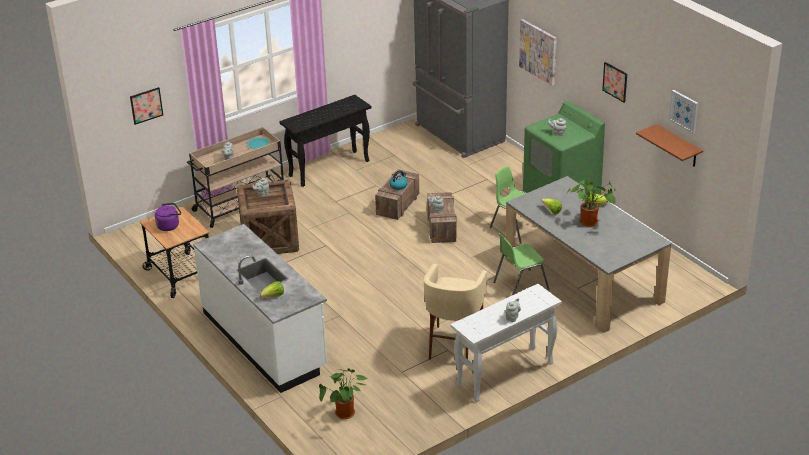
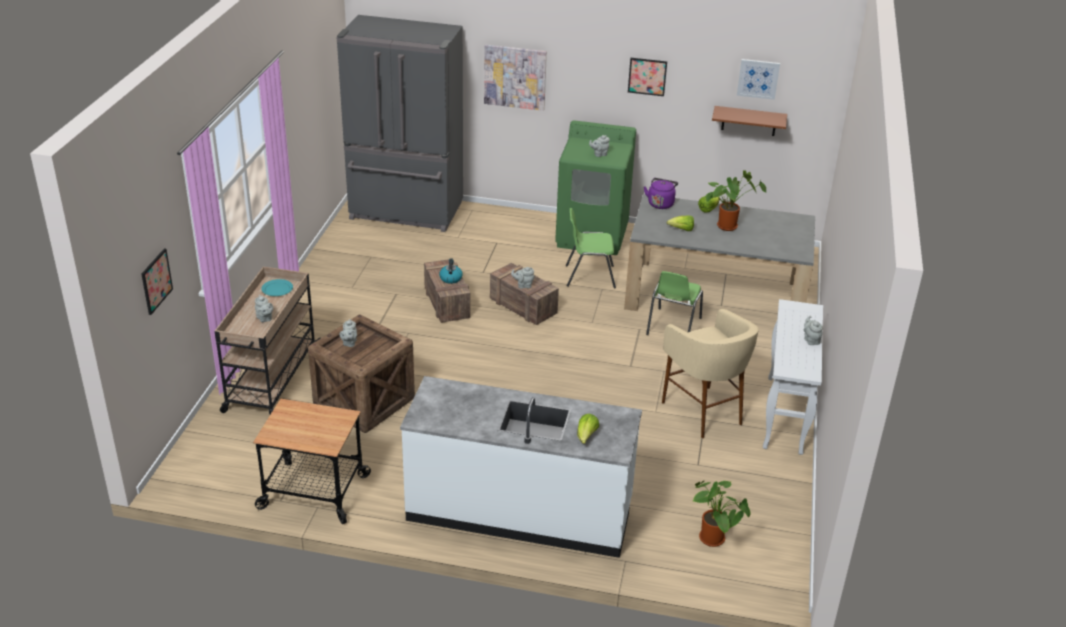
camera: 45 degrees left, 0 degrees up
(169, 225) = (300, 428): purple kettle -> purple kettle (660, 203)
(329, 168) = (319, 297): black console table -> none

